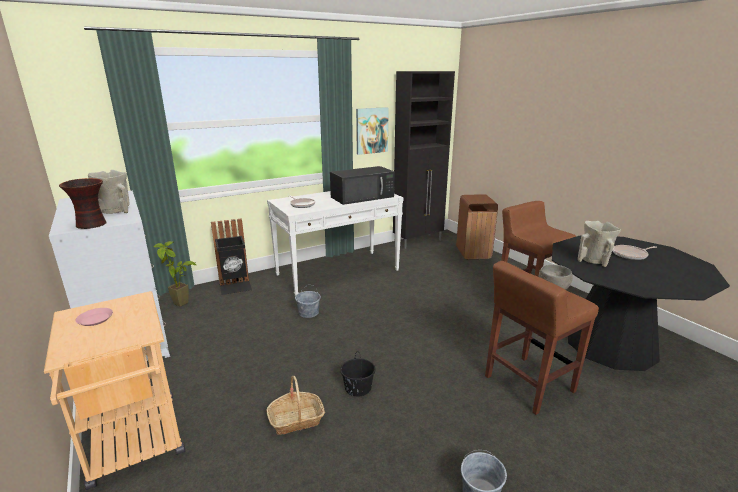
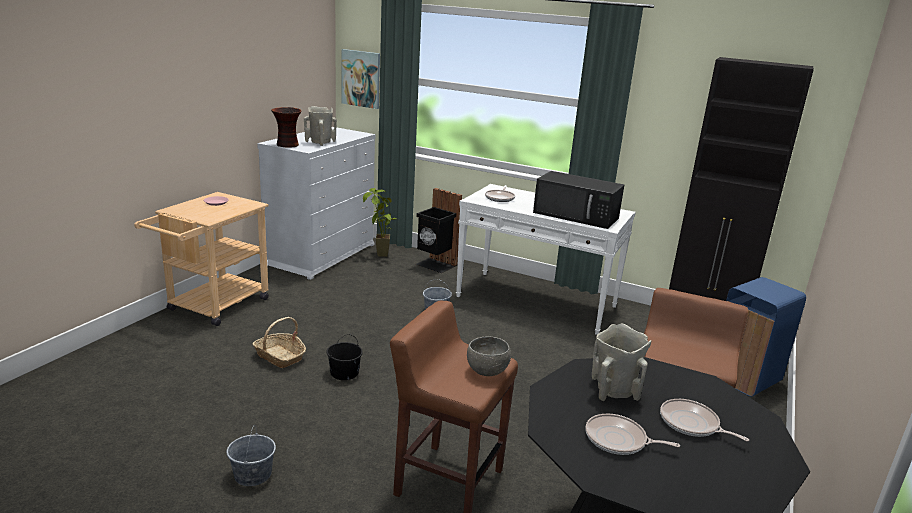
camera: 55 degrees right, 0 degrees up
(371, 130) = (663, 137): picture -> picture (361, 78)
(473, 253) = (745, 378): brown trash can -> blue trash can
(649, 275) = (618, 440): none -> frying pan

